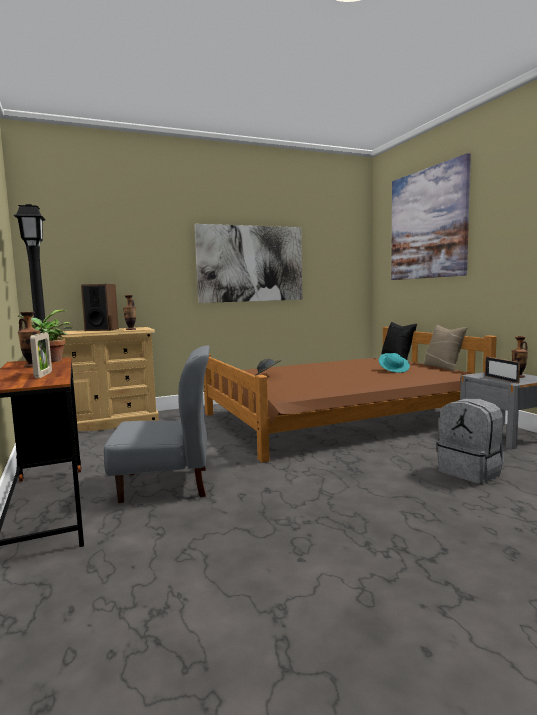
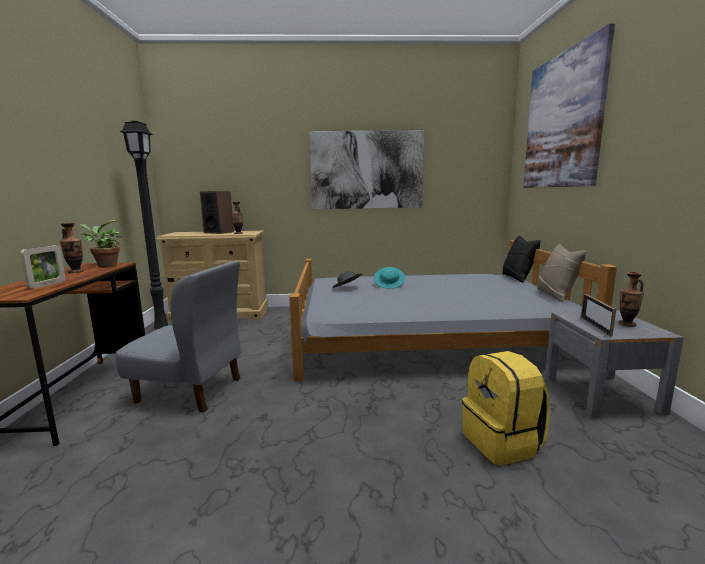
camera: 20 degrees right, 5 degrees up
(339, 418) = (425, 338): brown bed -> grey bed
(394, 370) = (487, 294): turquoise hat -> turquoise hat (389, 285)
(471, 472) = (502, 443): grey backpack -> yellow backpack

